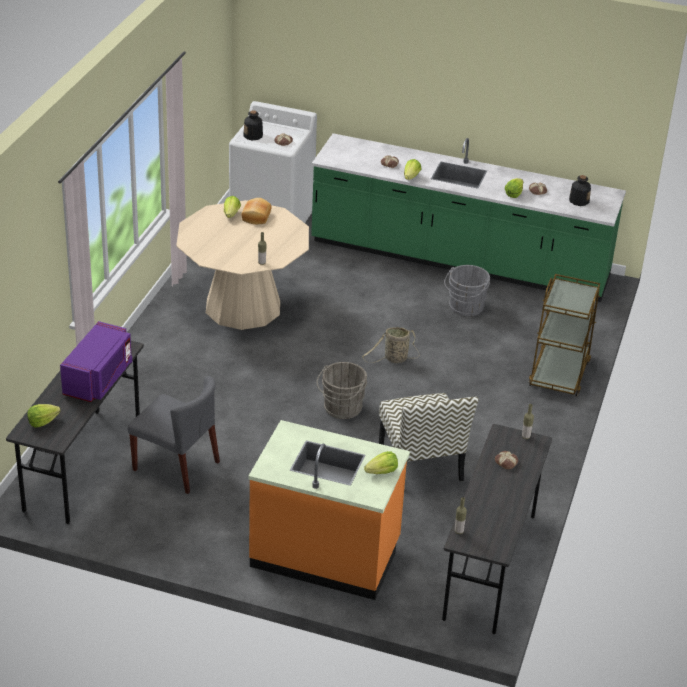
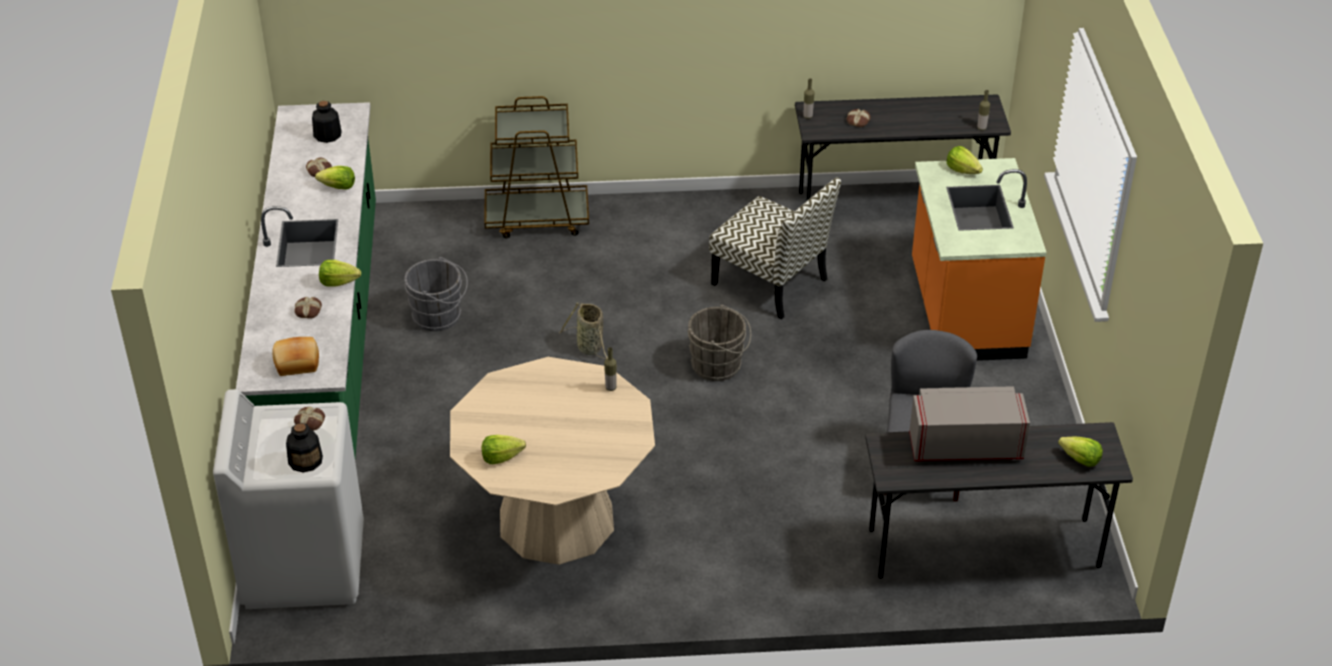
camera: 110 degrees left, 5 degrees up
(98, 379) = (965, 445): purple microwave -> grey microwave
(255, 217) = (493, 431): bread -> bread (297, 364)
(421, 462) = (771, 282): chair -> chair turned 75 degrees clockwise

